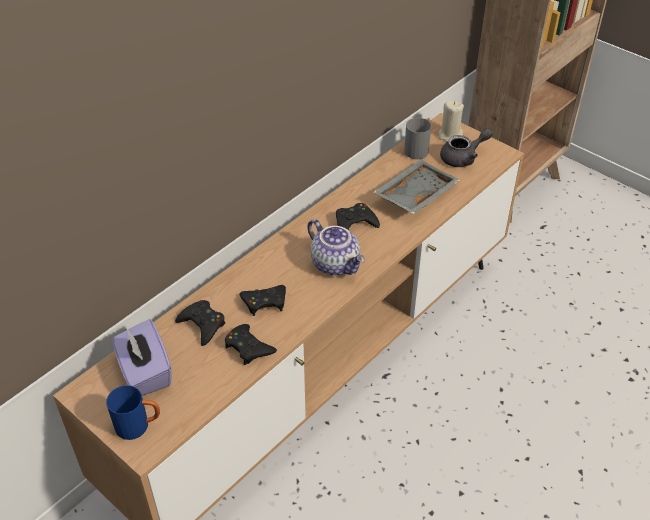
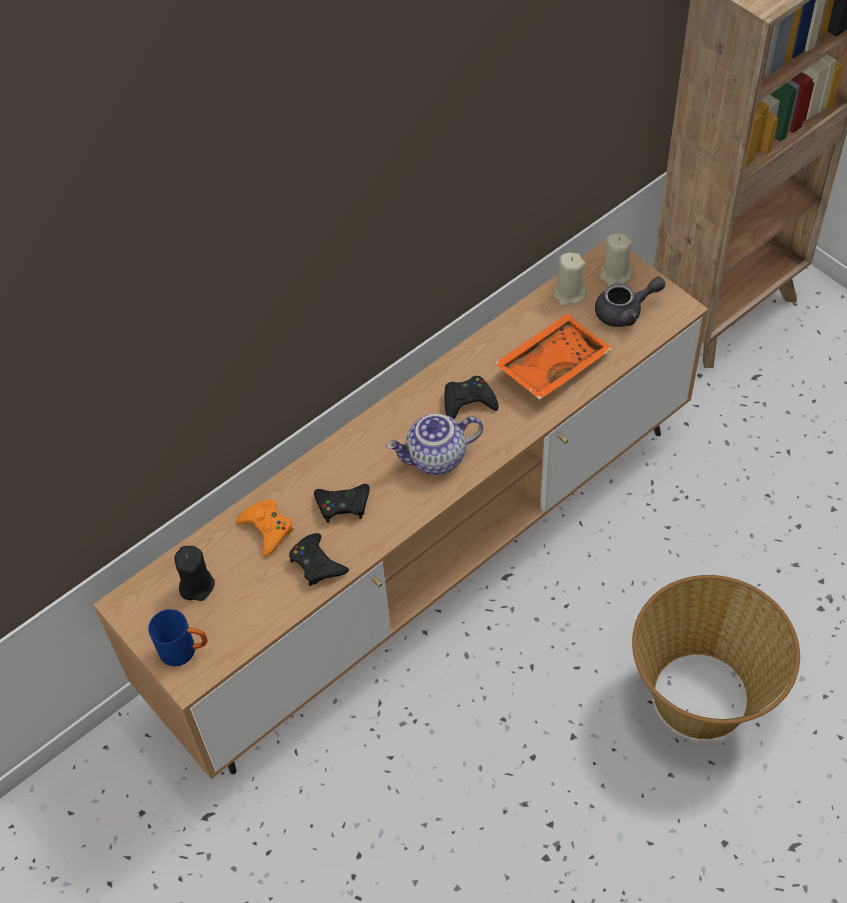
camera: 10 degrees right, 10 degrees up
(145, 372) = (197, 585): purple tissue box -> black candle
(202, 325) = (267, 529): black game controller -> orange game controller
(336, 264) = (436, 459): teapot -> teapot turned 105 degrees clockwise
(414, 195) = (551, 364): grey tray -> orange tray
(418, 149) = (569, 294): grey mug -> beige candle
(556, 453) = (701, 697): none -> basket

